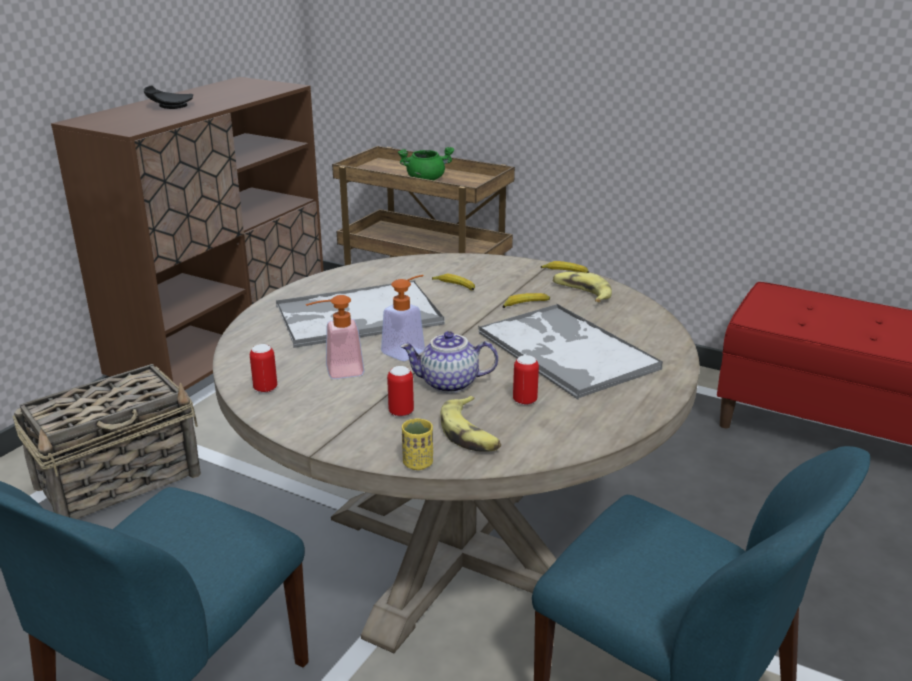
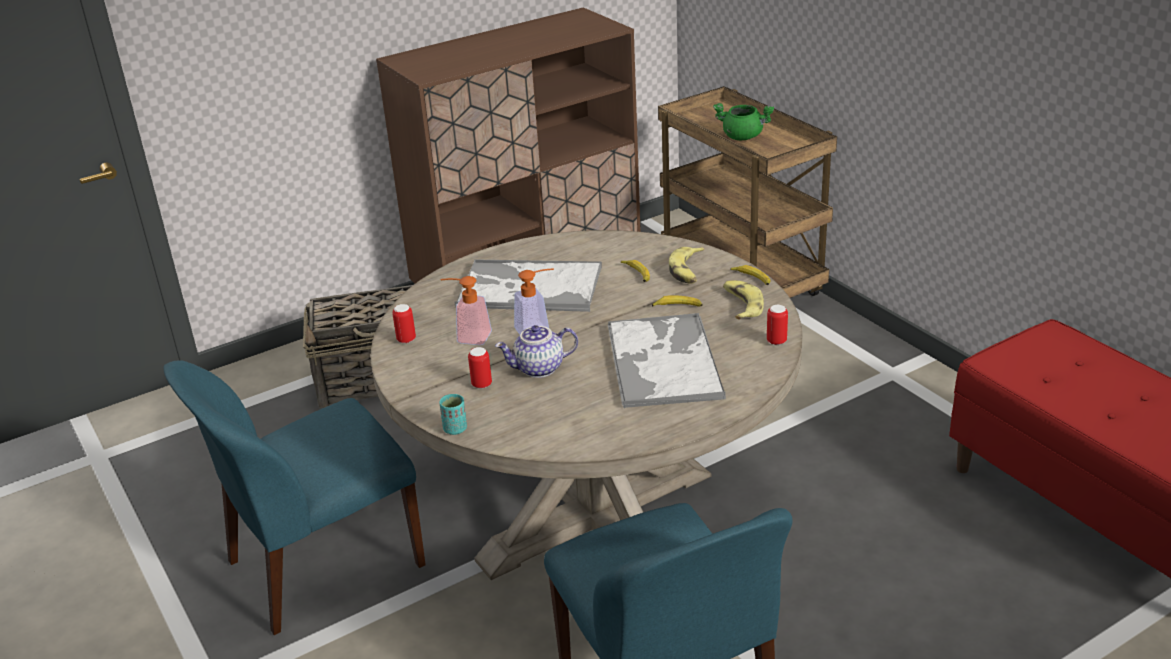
camera: 30 degrees right, 5 degrees up
(169, 106) = (483, 47): black plate -> none
(418, 463) = (455, 429): yellow cup -> turquoise cup
(448, 384) = (539, 369): teapot -> teapot turned 45 degrees counterclockwise
(471, 433) = (514, 415): banana -> banana (688, 271)
(525, 401) = (582, 399): can -> can (776, 341)

